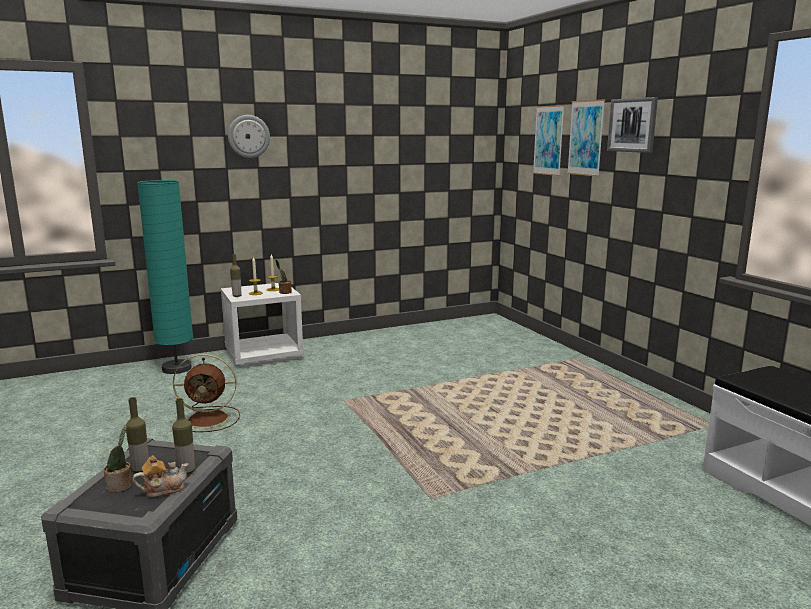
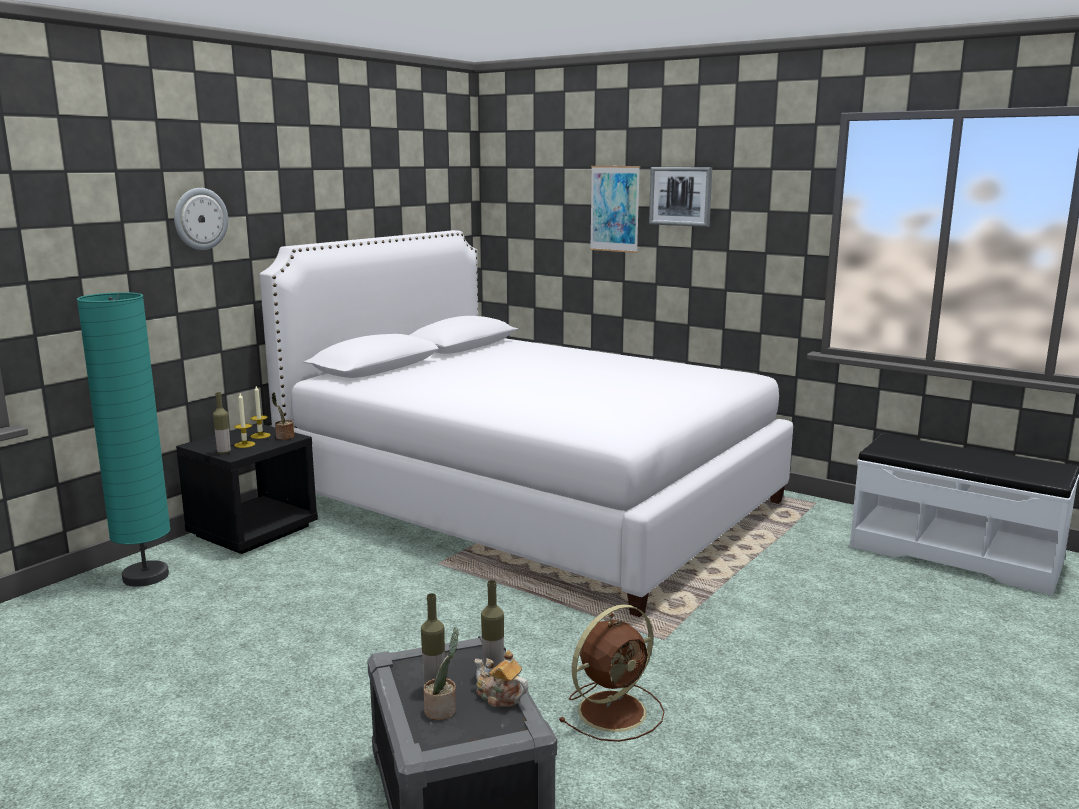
camera: 30 degrees left, 0 degrees up
(163, 489) = (499, 697): teapot -> teapot turned 90 degrees counterclockwise
(210, 419) = (295, 628): brown fan -> brown fan (614, 710)
(264, 354) = (253, 531): white nightstand -> black nightstand
(463, 373) = (532, 502): none -> white bed
(548, 140) = (557, 210): picture -> none

